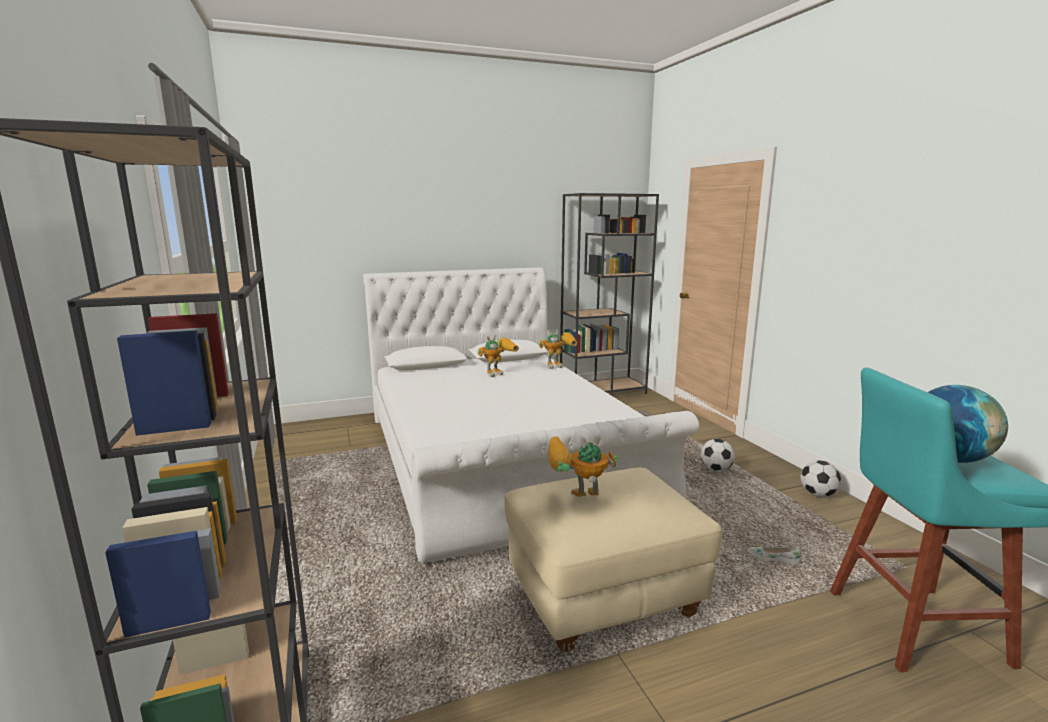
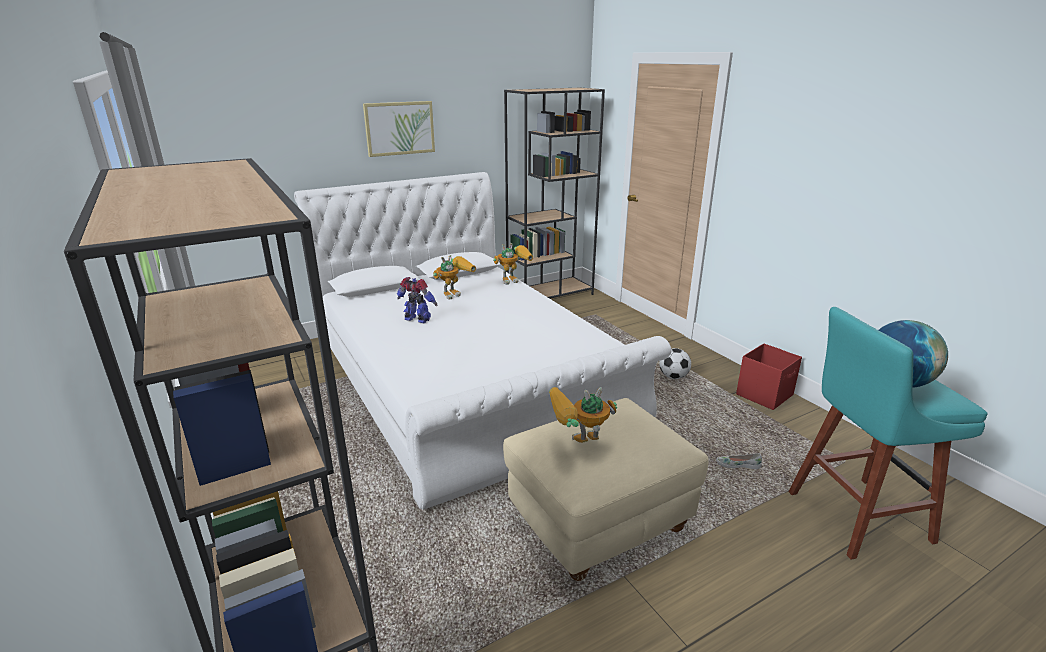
camera: 10 degrees left, 10 degrees up
(454, 390) = (417, 320): none -> toy robot
(463, 224) = (399, 128): none -> picture
(817, 494) = (765, 395): football -> red storage box

